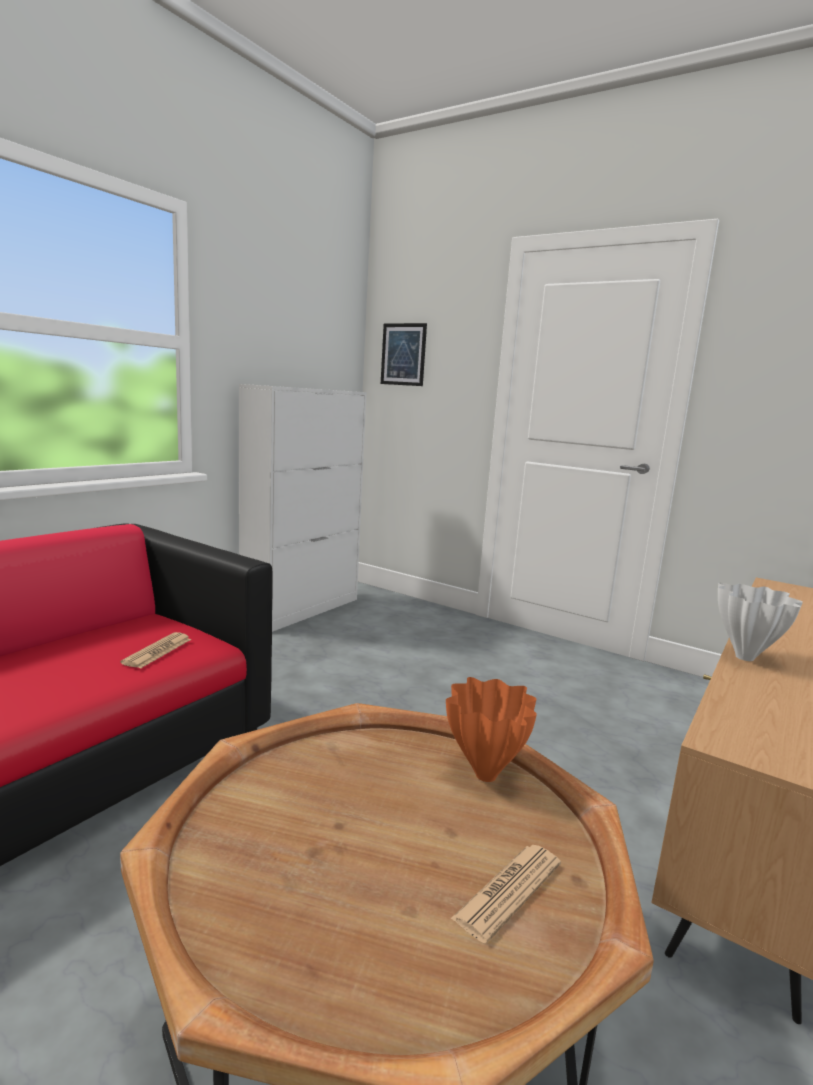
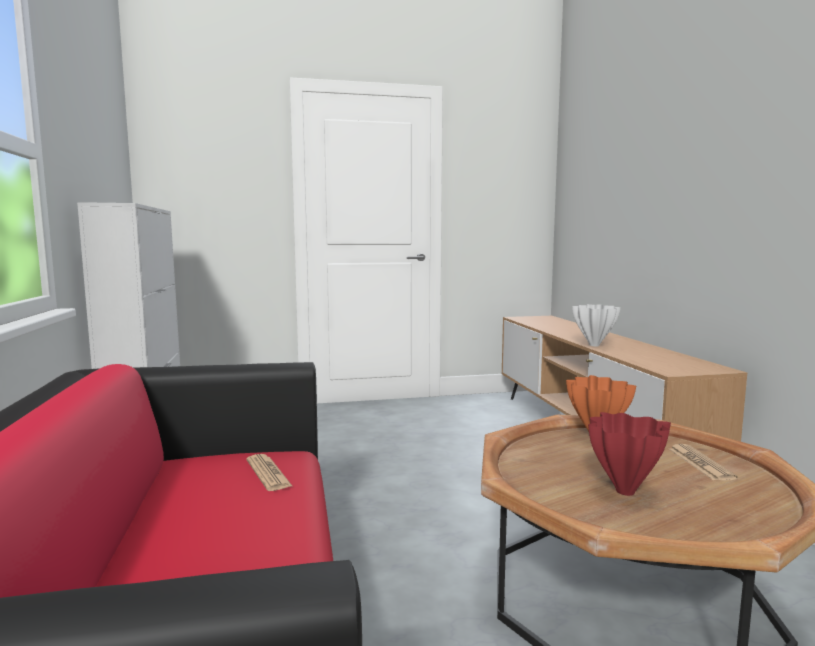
camera: 45 degrees left, 5 degrees down
(314, 844) = (623, 491): none -> red vase
(403, 354) = (184, 174): picture -> none

